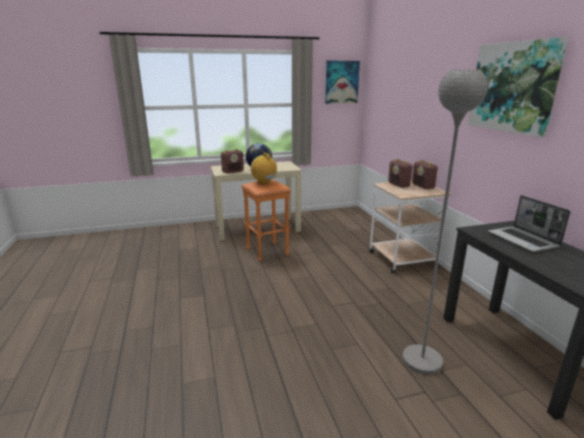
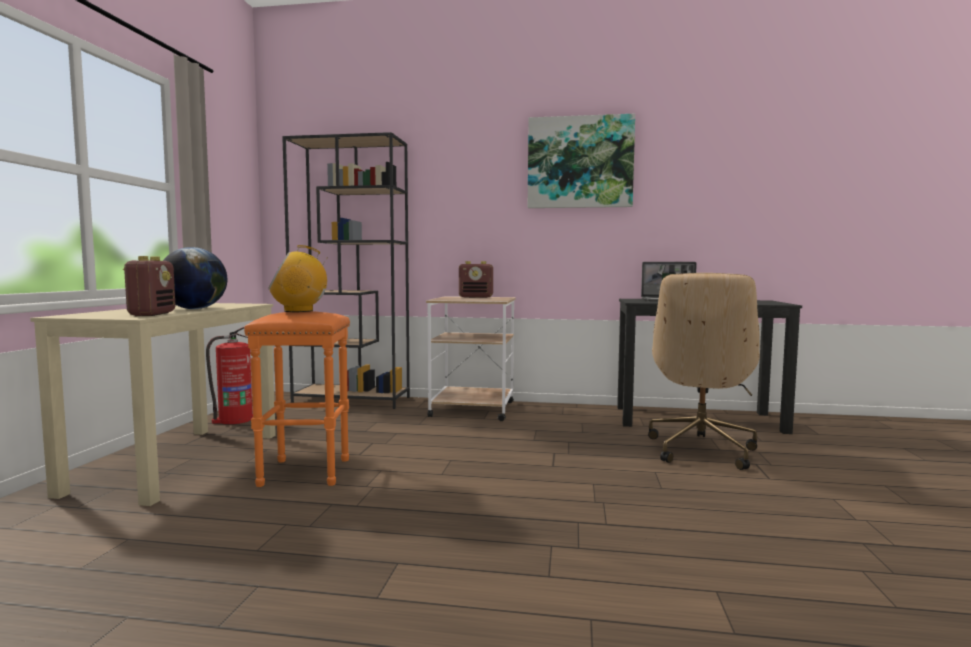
camera: 65 degrees left, 15 degrees down
(310, 217) = (234, 420): none -> fire extinguisher
(341, 82) = (233, 162): picture -> none
(370, 226) = (352, 400): none -> bookcase
(399, 185) = (454, 298): radio -> none
(421, 360) = (699, 452): grey floor lamp -> brown office chair

